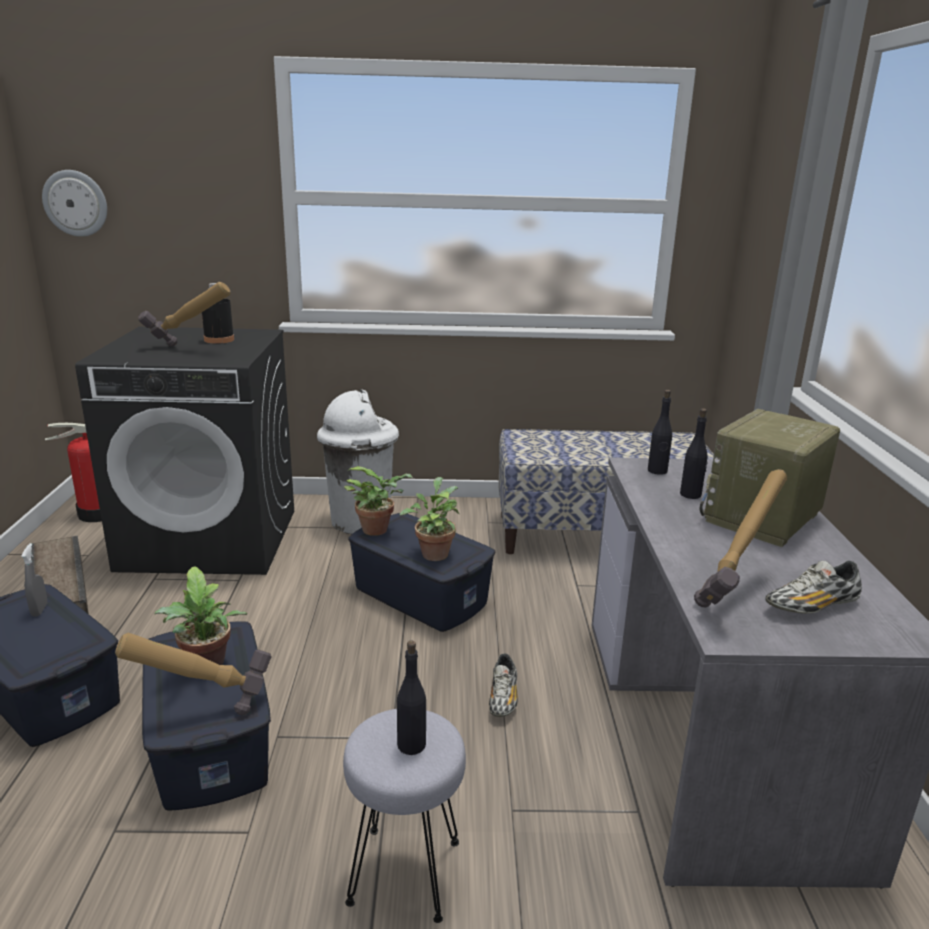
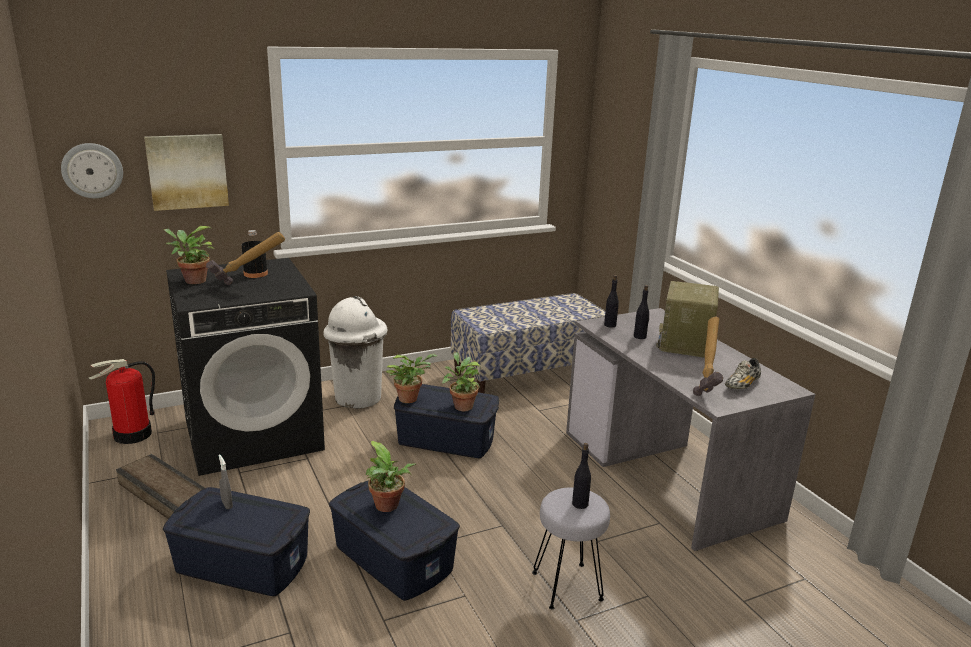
camera: 25 degrees left, 0 degrees up
(143, 338) = (192, 281): none -> potted plant
(179, 212) = (187, 171): none -> picture
(204, 709) = (414, 529): hammer -> none
(503, 698) = (548, 487): shoe -> none

